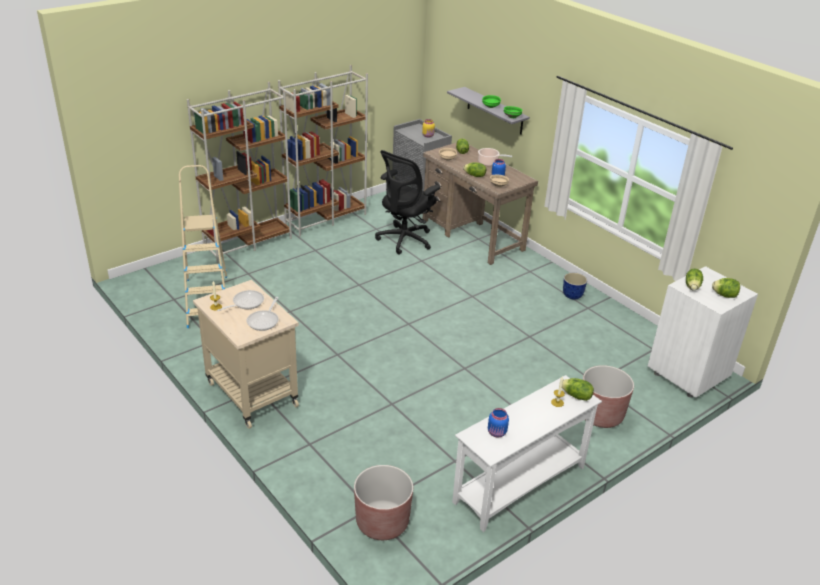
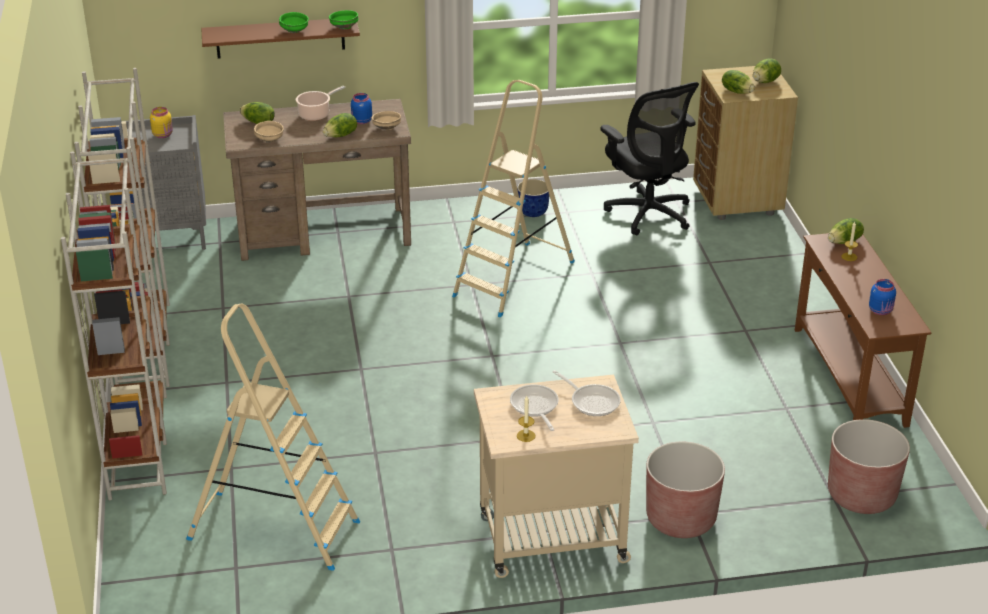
camera: 60 degrees left, 0 degrees up
(406, 238) = (275, 290): black office chair -> black office chair (645, 212)
(493, 309) = (514, 279): none -> beige step ladder
(495, 111) = (280, 38): grey shelf -> brown shelf
(519, 485) = (850, 377): white console table -> brown console table
(600, 415) = (767, 281): brown planter -> brown planter (681, 519)
(687, 375) = (736, 201): white dresser -> brown dresser

